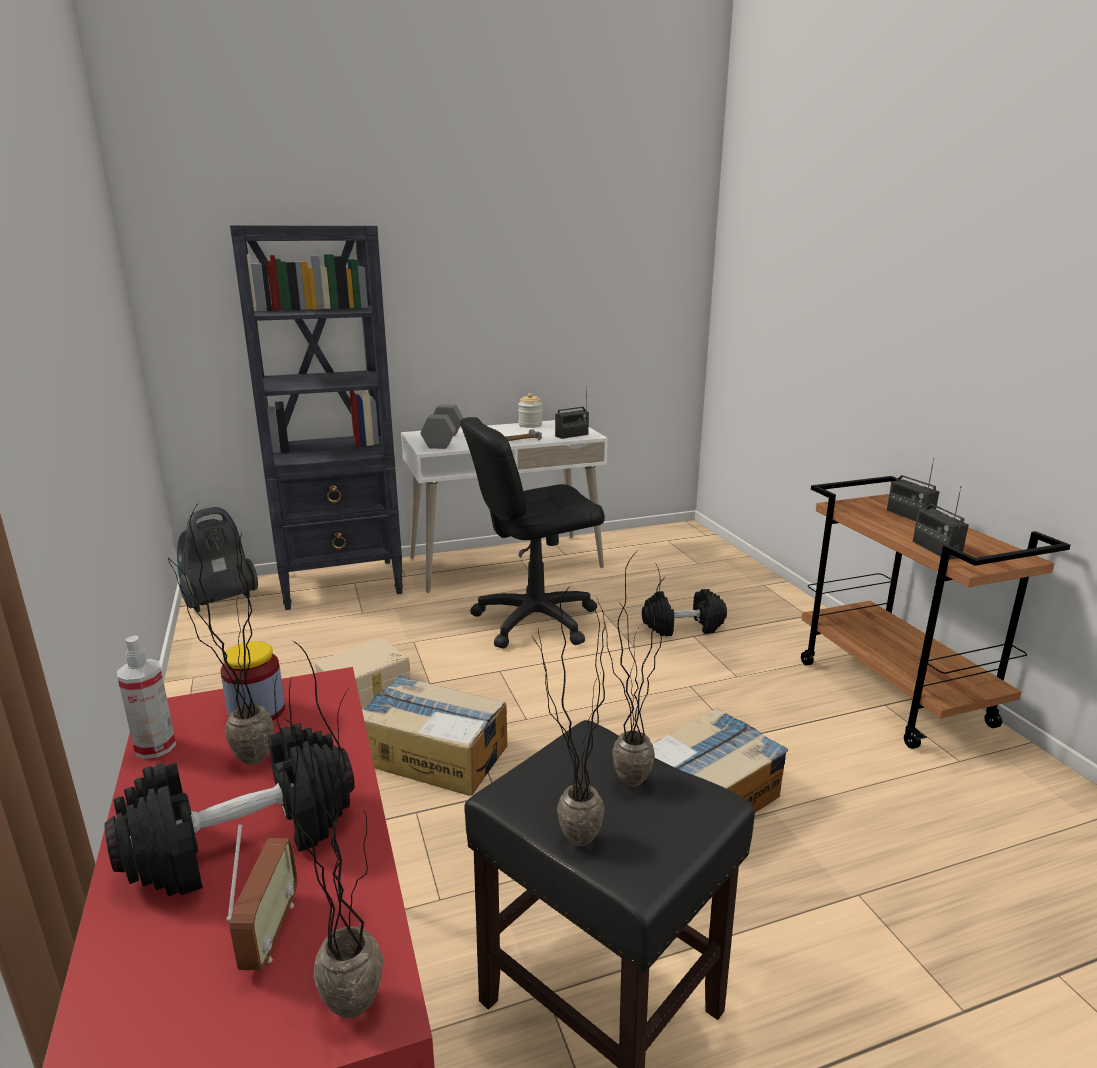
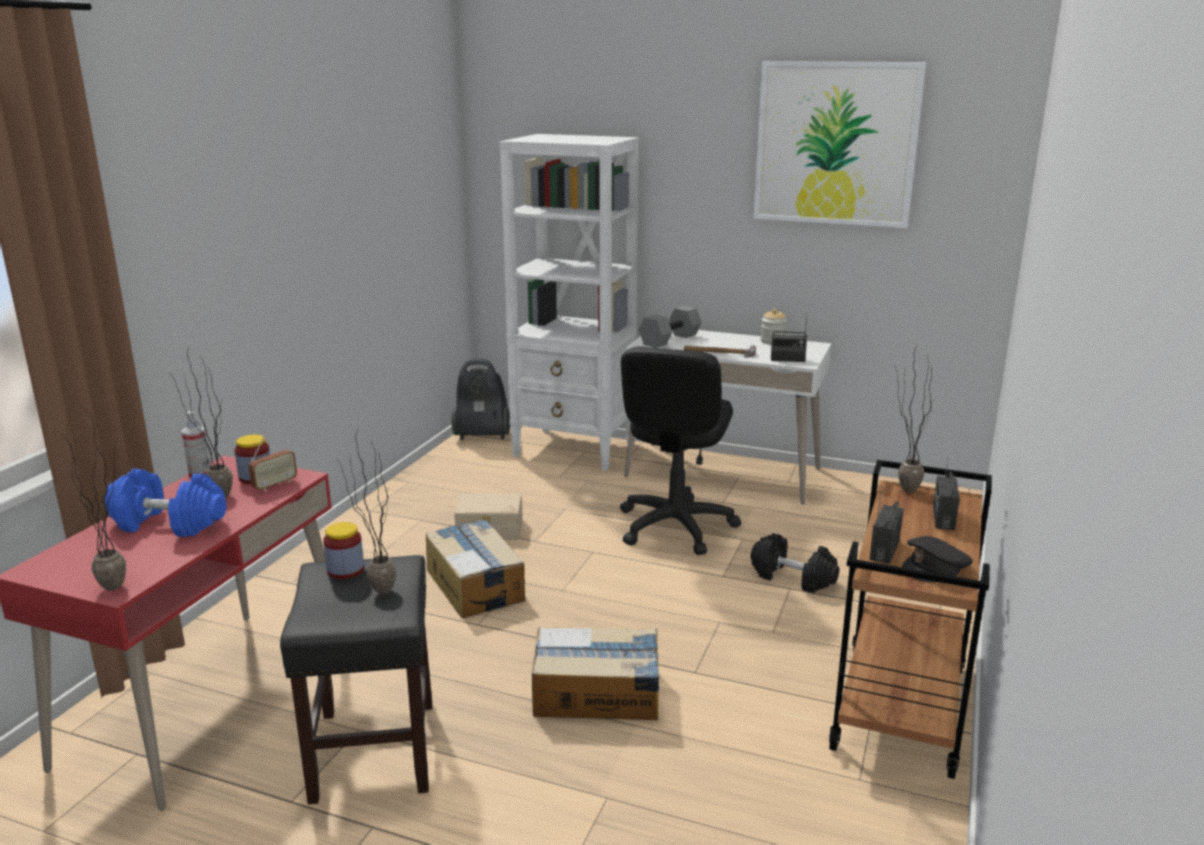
camera: 40 degrees right, 0 degrees up
(242, 841) = (168, 524): black dumbbell -> blue dumbbell
(270, 933) = (128, 556): radio -> radio (275, 485)
(342, 584) = (575, 450): black bookcase -> white bookcase
(535, 620) = (675, 526): black office chair -> black office chair turned 90 degrees counterclockwise
(544, 779) = (345, 570): none -> jar
(562, 227) = (835, 144): none -> picture
(565, 840) = (307, 597): potted plant -> potted plant (901, 488)
(986, 549) = (936, 567): none -> black cap

